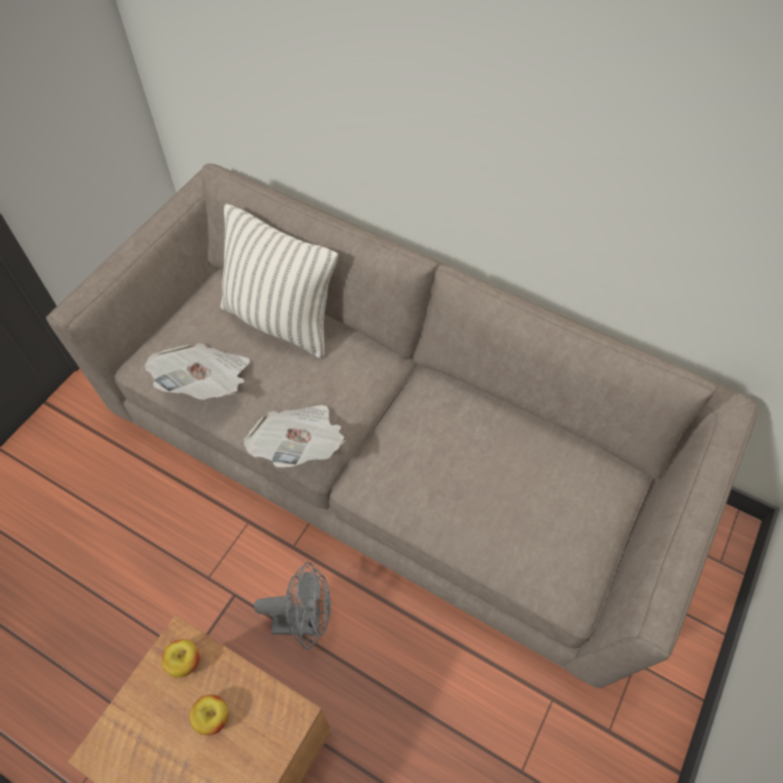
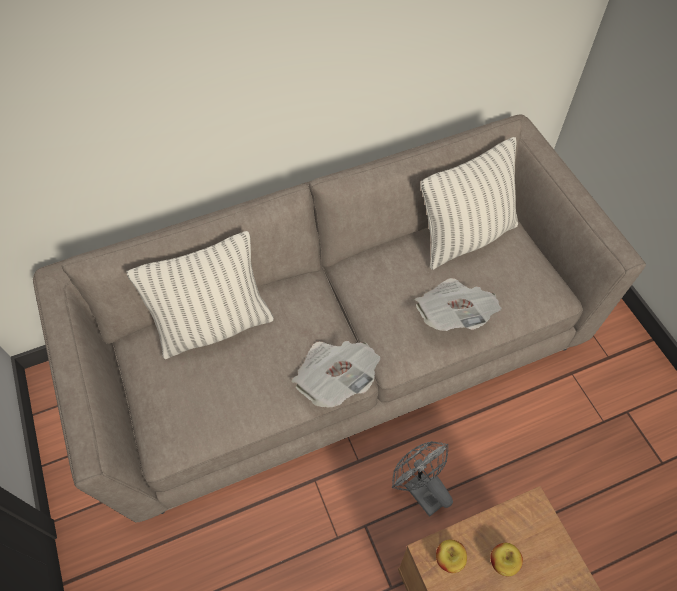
camera: 50 degrees left, 0 degrees up
(207, 383) = (226, 410): newspaper -> newspaper (453, 314)
(304, 621) = (420, 489): grey fan -> grey fan turned 75 degrees counterclockwise
(561, 458) = (465, 237): none -> pillow

